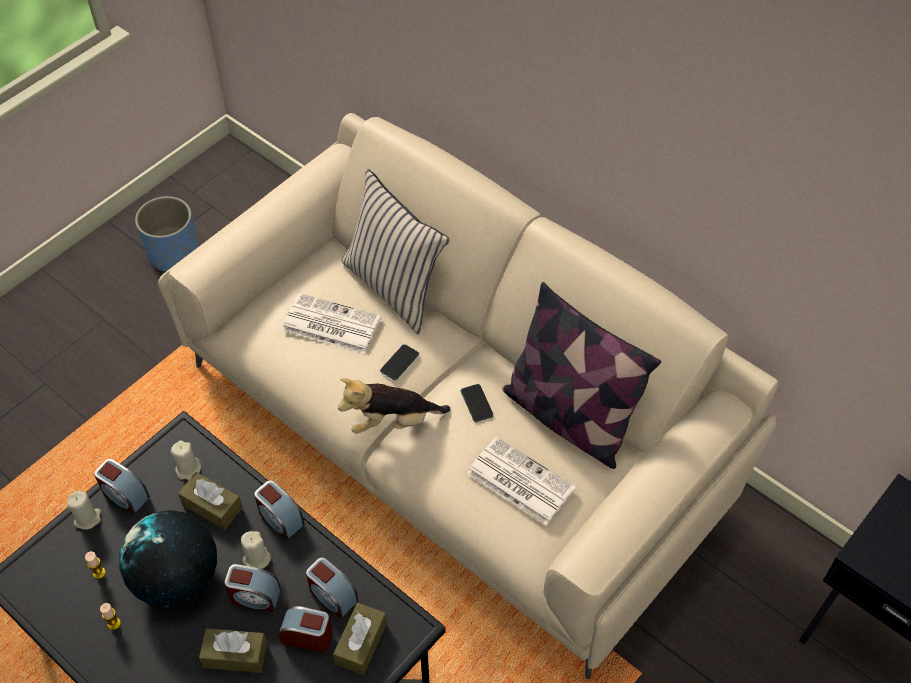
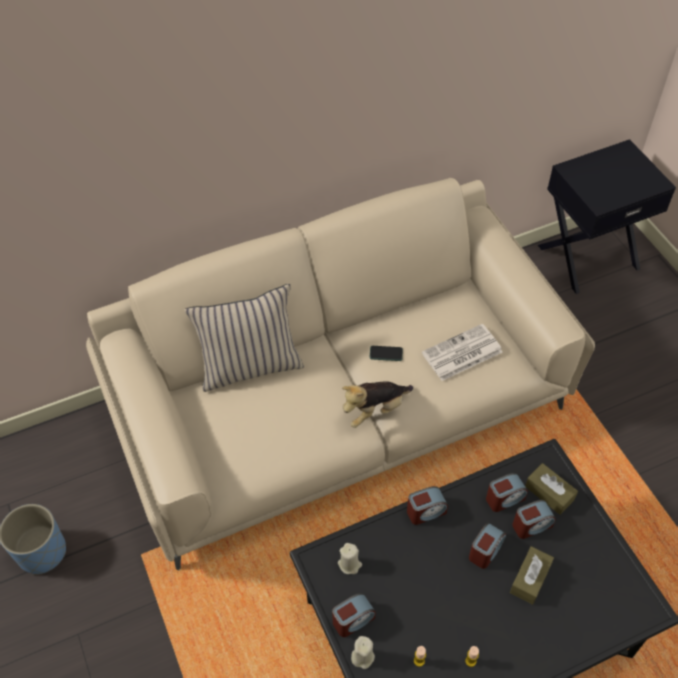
camera: 65 degrees left, 0 degrees up
(177, 580) = (449, 602): globe -> none
(212, 506) = (393, 556): brown tissue box -> none
(256, 559) = (454, 539): beige candle -> none
(308, 636) = (531, 525): alarm clock -> alarm clock turned 150 degrees counterclockwise
(330, 324) = (263, 419): newspaper -> none
(392, 422) = (375, 410): plush toy -> plush toy turned 45 degrees clockwise
(399, 363) = (325, 387): phone -> none
(568, 417) = (421, 308): pillow -> none

